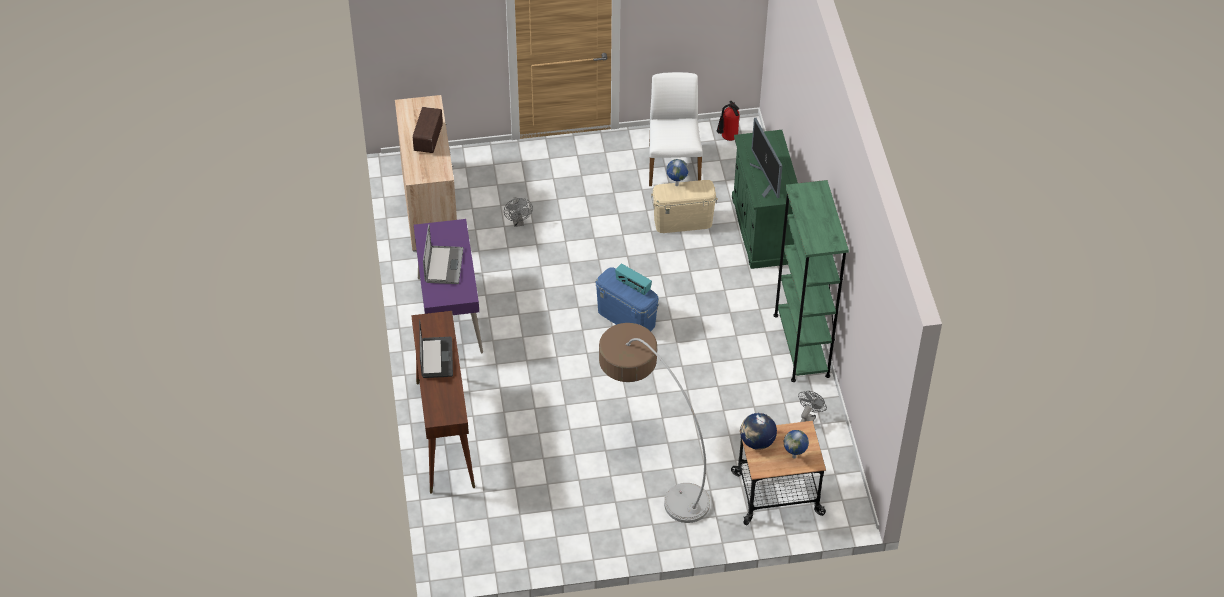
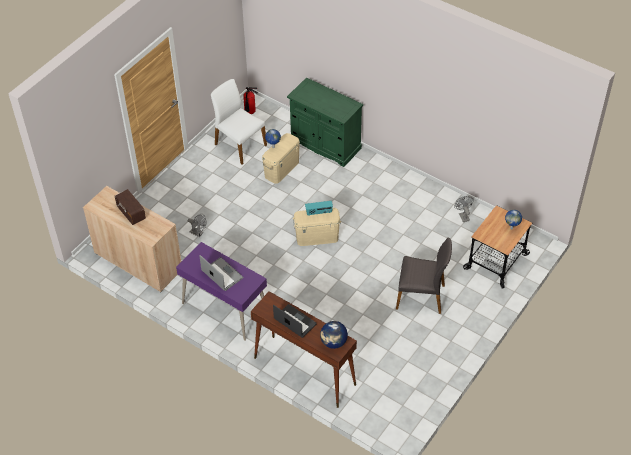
camera: 45 degrees left, 0 degrees up
(626, 318) = (317, 237): blue storage box -> beige storage box
(651, 461) = (421, 296): floor lamp -> grey chair
(757, 442) = (486, 235): globe -> globe (333, 342)
(766, 179) = (332, 106): monitor -> none
(801, 345) = (414, 184): green bookcase -> none

